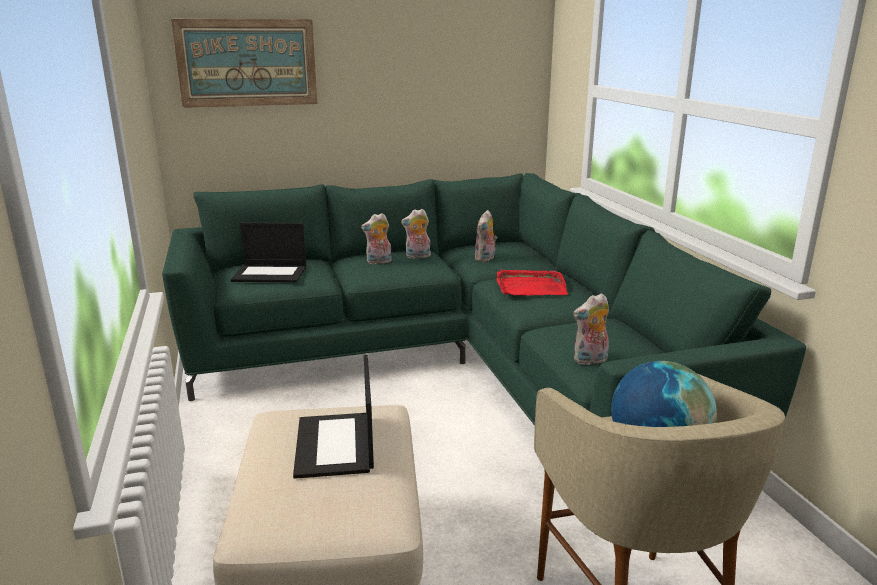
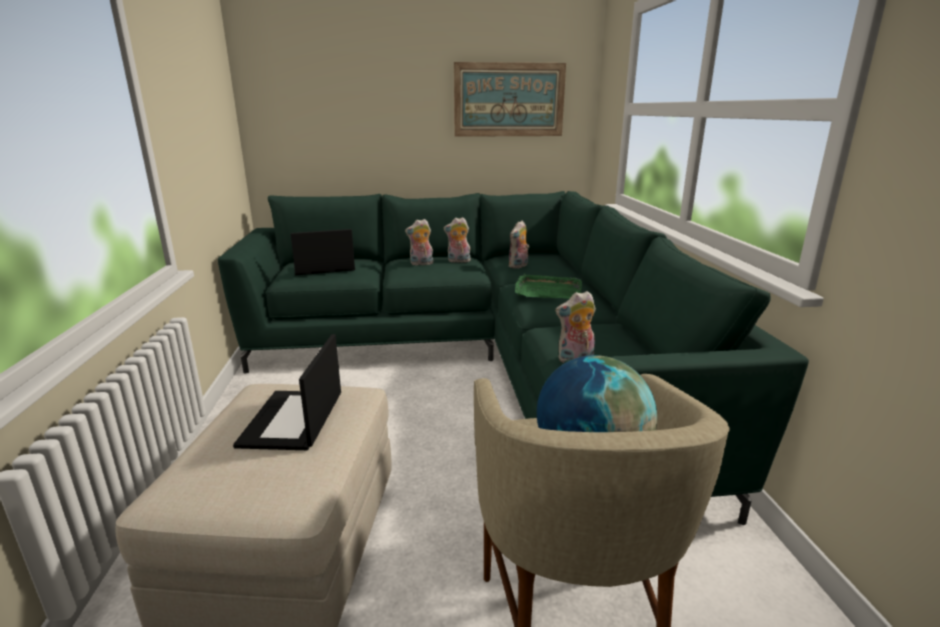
camera: 10 degrees right, 0 degrees up
(247, 63) = (318, 84): picture -> picture (509, 100)
(271, 273) = (323, 268): laptop -> laptop turned 150 degrees clockwise
(530, 286) = (548, 290): red tray -> green tray

